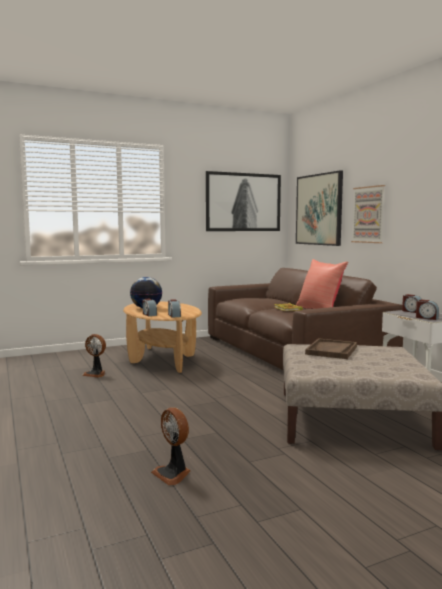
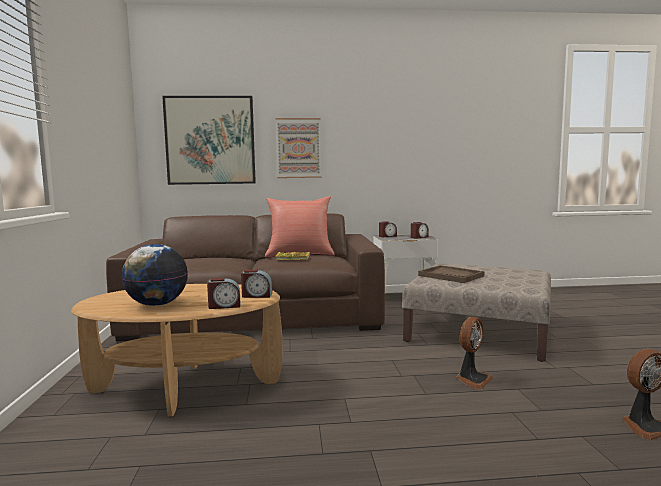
camera: 70 degrees left, 0 degrees up
(96, 374) = (200, 460): fan -> fan (472, 379)
(243, 202) = (110, 121): picture -> none

